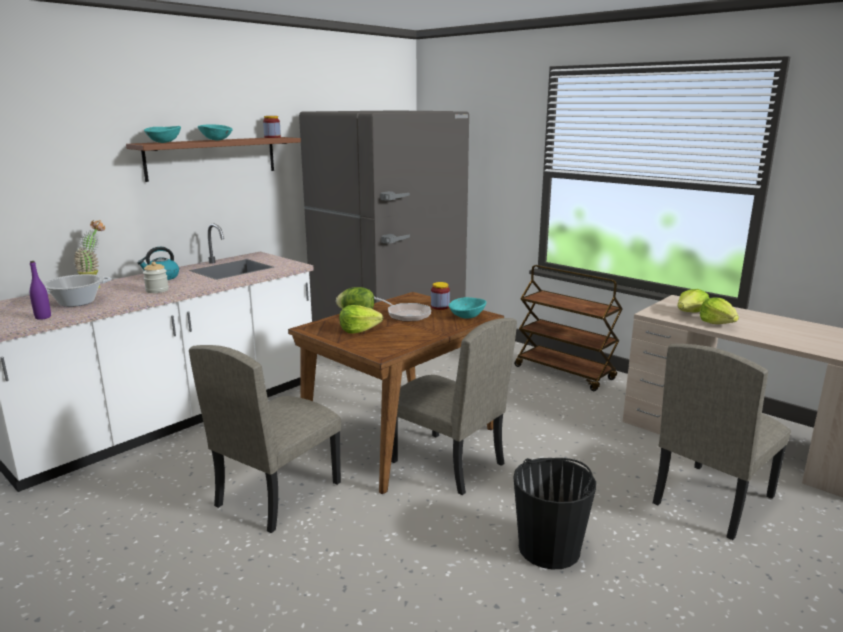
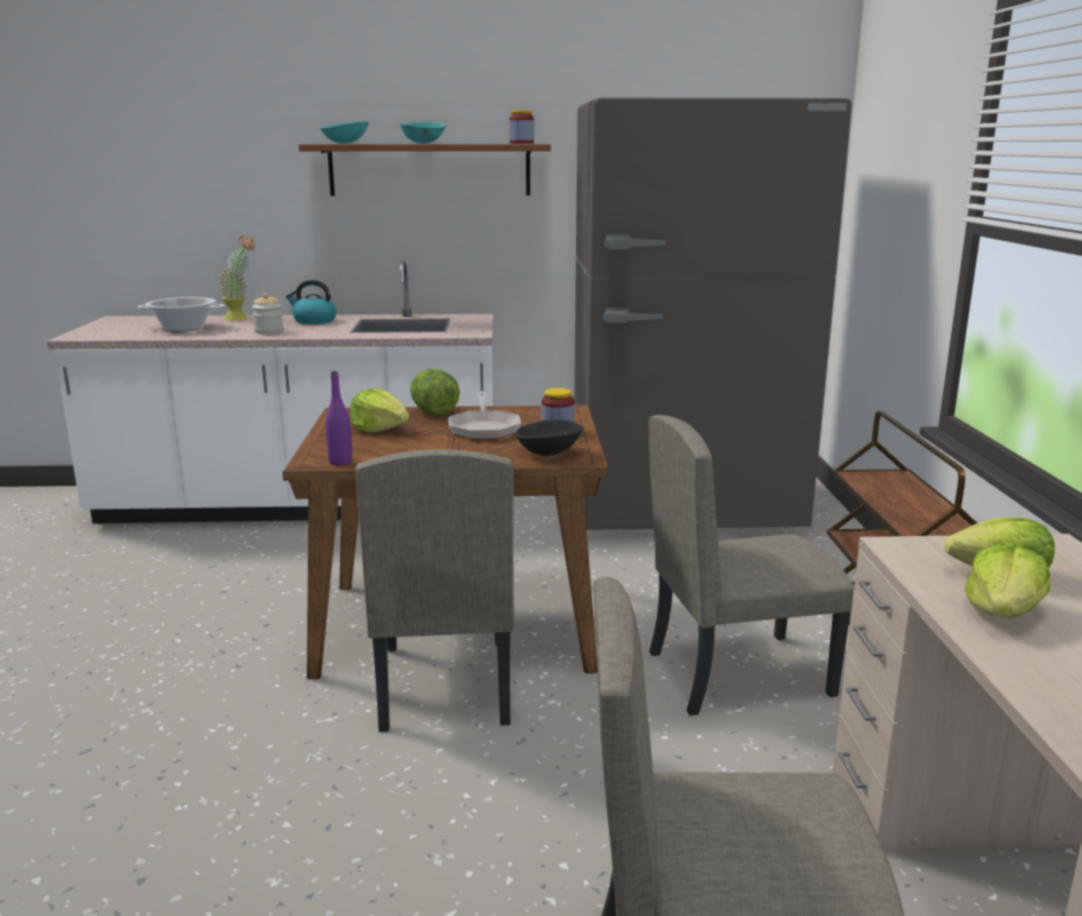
camera: 45 degrees right, 0 degrees up
(43, 317) = (124, 335): purple bottle -> purple bottle (340, 462)
(278, 493) = (230, 623): beige chair -> beige chair (738, 672)
(467, 317) = (548, 454): turquoise bowl -> black bowl
(549, 548) = (330, 865): black bucket -> none

